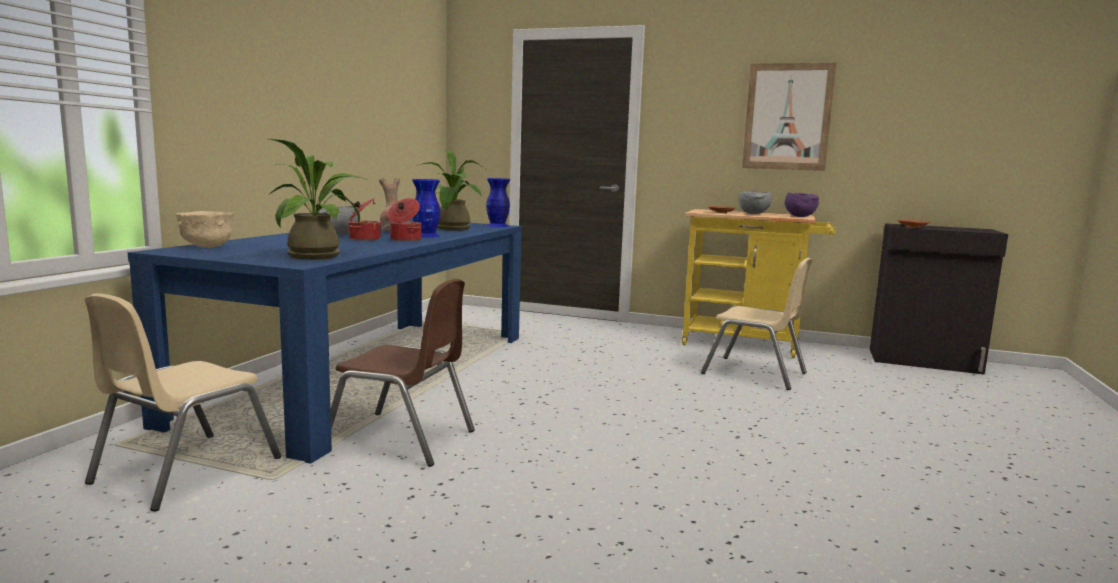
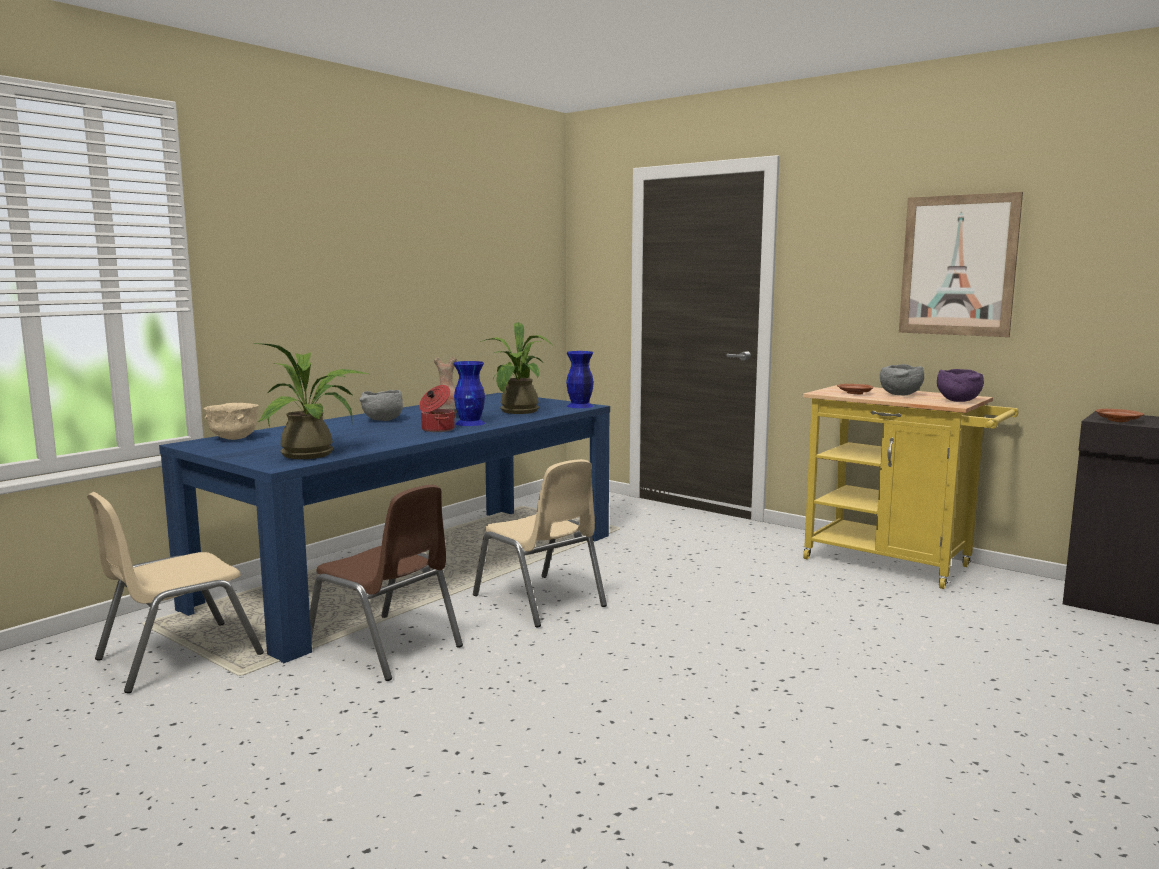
camera: 20 degrees right, 0 degrees up
(363, 239) = (397, 428): cooking pot -> none
(754, 373) = (863, 606): beige chair -> beige chair (539, 601)

